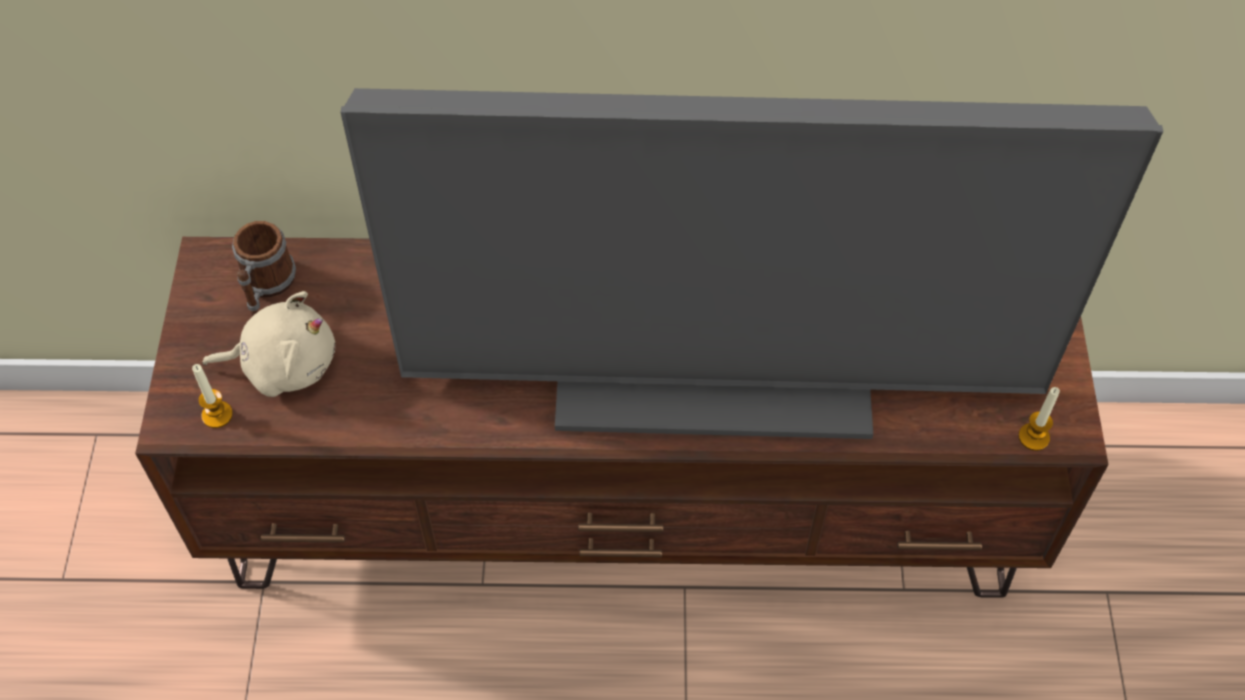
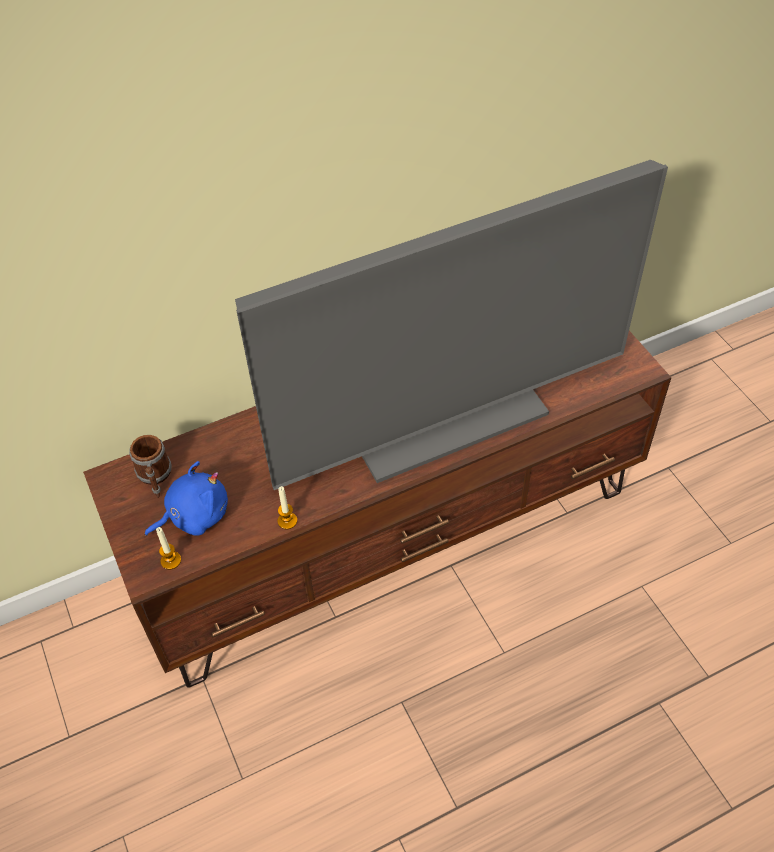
camera: 25 degrees left, 5 degrees down
(284, 364) = (194, 515): beige plush toy -> blue plush toy
(1033, 437) = (627, 379): candle -> candle (287, 521)

